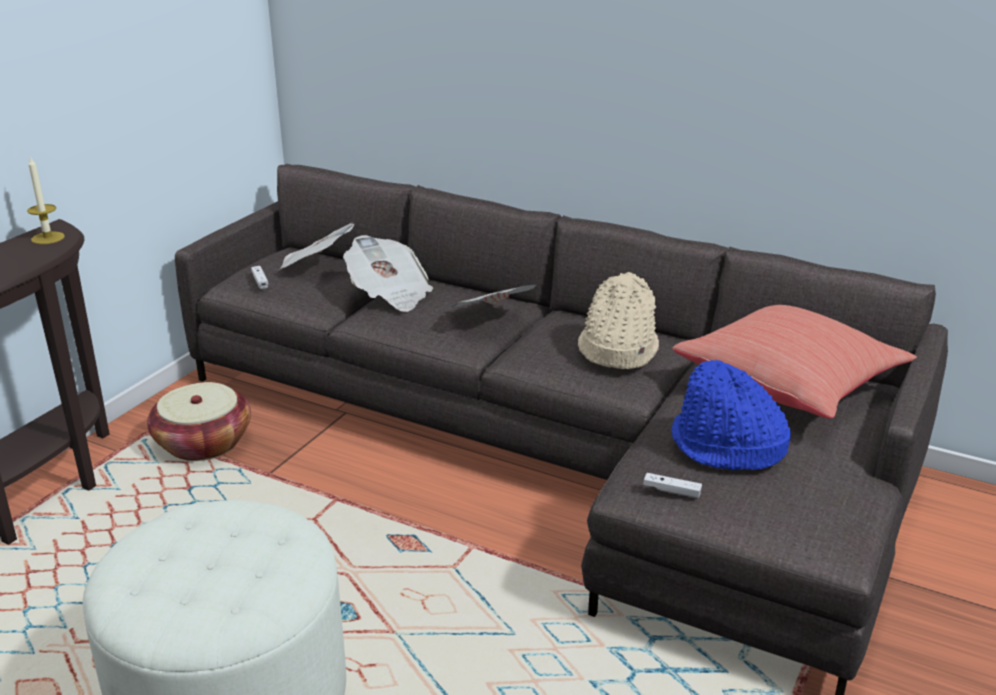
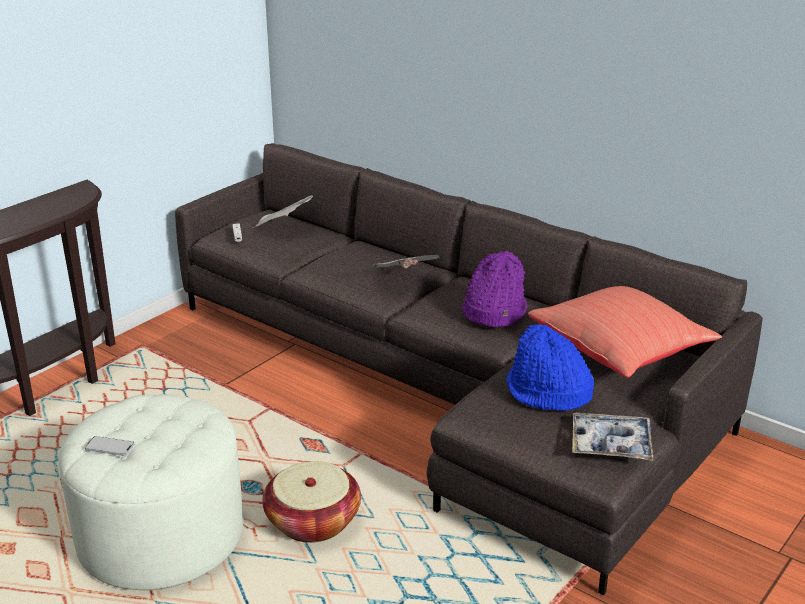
camera: 10 degrees right, 0 degrees up
(48, 238) = (75, 194): candle -> none
(160, 588) = (109, 447): none -> phone
(203, 443) = (182, 357): basket -> basket (313, 521)
(389, 294) = (332, 254): newspaper -> none
(616, 349) = (493, 311): beige hat -> purple hat
(671, 491) = (492, 420): white game controller -> none
(834, 508) = (611, 444): none -> tray

